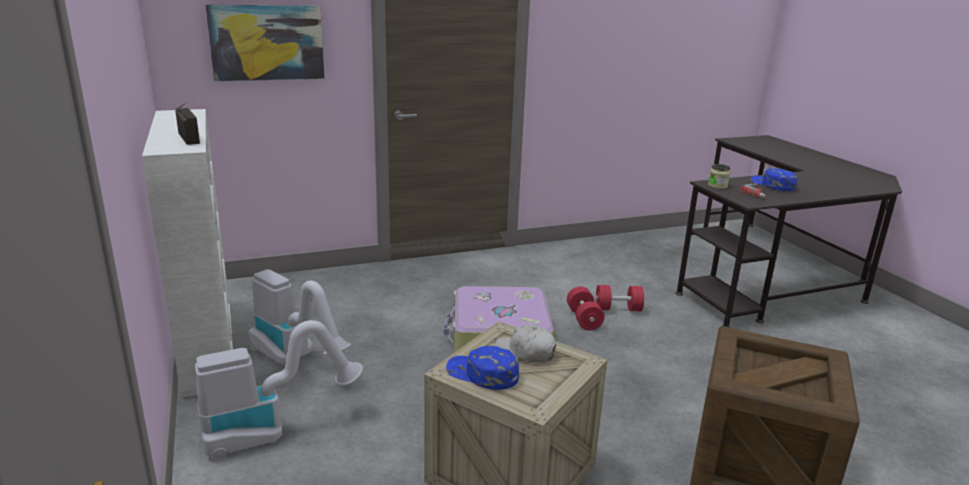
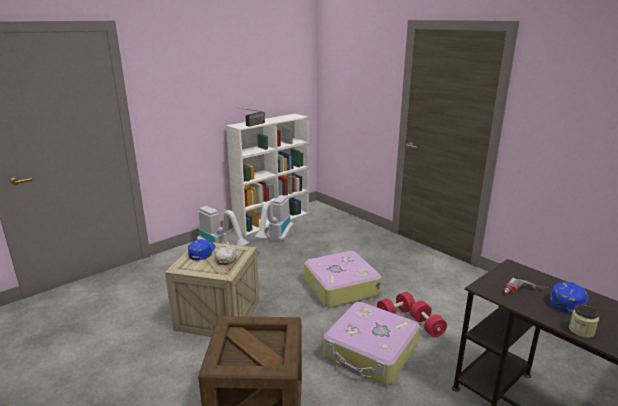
camera: 70 degrees right, 0 degrees up
(267, 42) = (356, 89): picture -> none
(656, 356) = (371, 352): none -> suitcase
(717, 186) = (512, 271): jar -> jar (581, 330)

